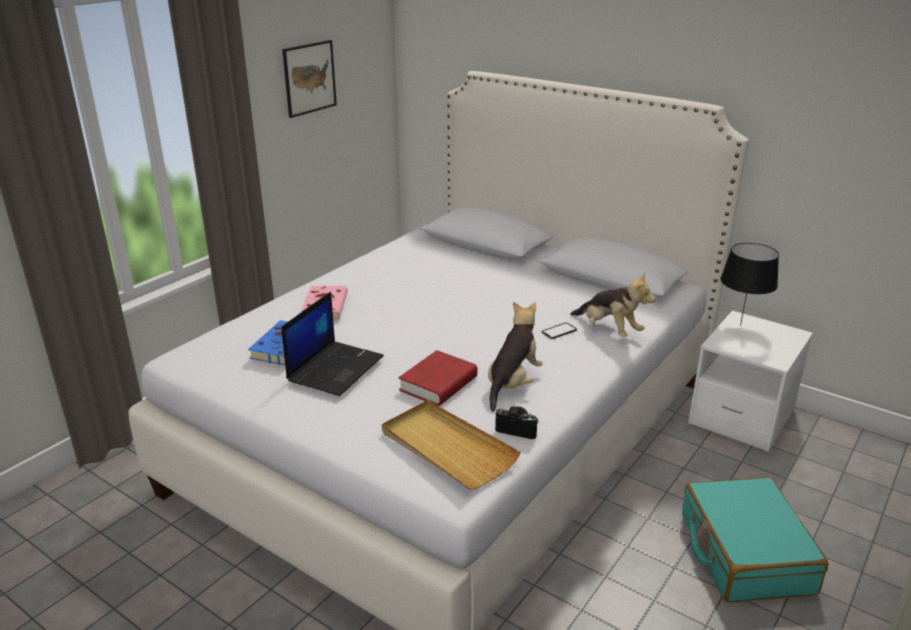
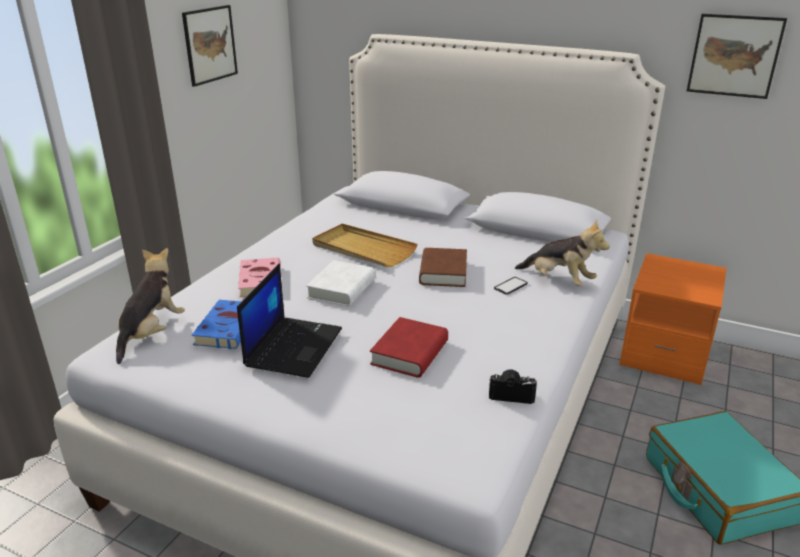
camera: 10 degrees left, 0 degrees up
(396, 320) = (342, 289): none -> white book
(447, 448) = (445, 424): beige tray -> beige tray (363, 249)
(498, 312) = (443, 272): none -> brown book
(512, 384) = (487, 345): plush toy -> plush toy (151, 333)
(740, 325) = (660, 266): black table lamp -> none
(741, 417) = (664, 353): white nightstand -> orange nightstand
(821, 113) = (734, 56): none -> picture

